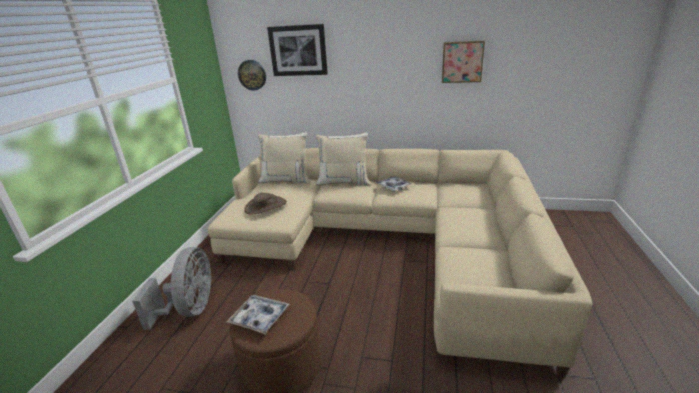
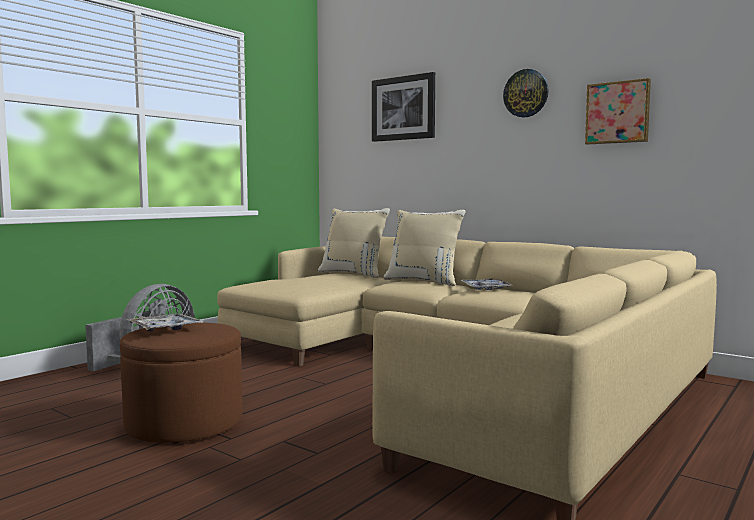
camera: 25 degrees right, 20 degrees down
(252, 75) = (349, 141): wall clock -> wall clock (526, 93)
(265, 206) = (297, 282): brown hat -> none

